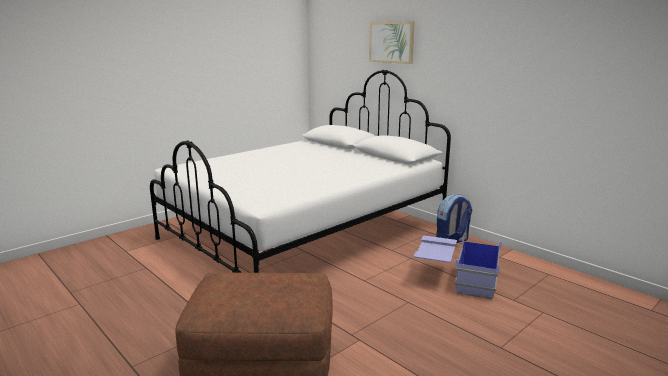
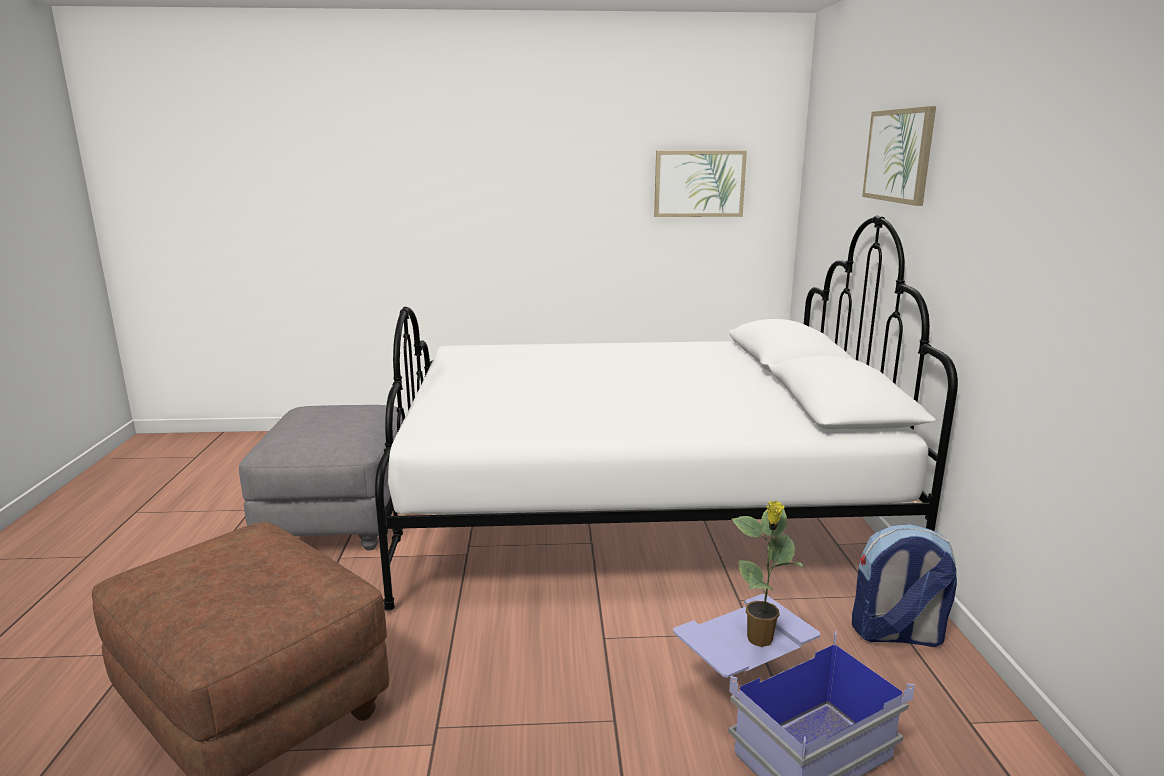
camera: 40 degrees right, 0 degrees up
(152, 287) = (338, 519): none -> grey ottoman
(264, 58) = (699, 183): none -> picture
(441, 249) = (760, 640): none -> potted plant

